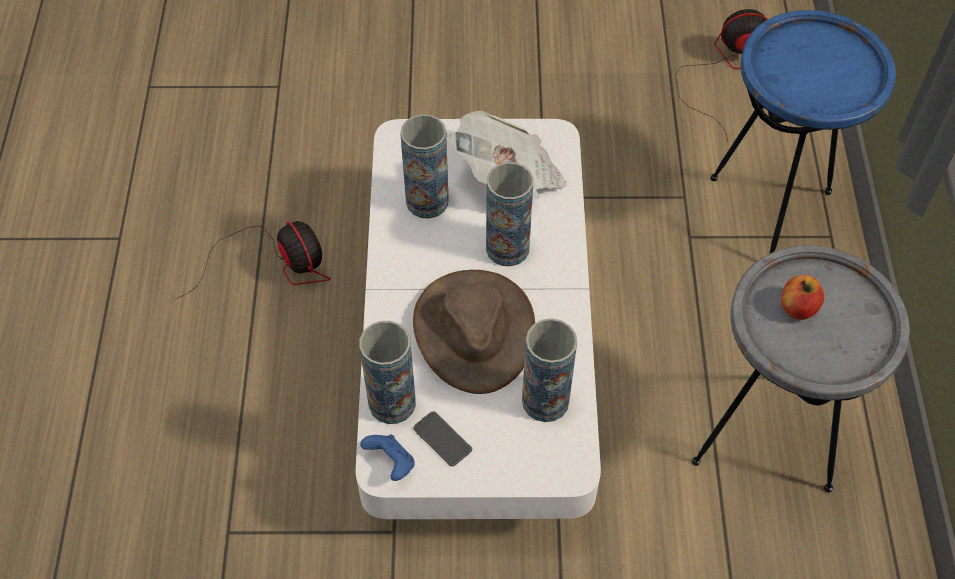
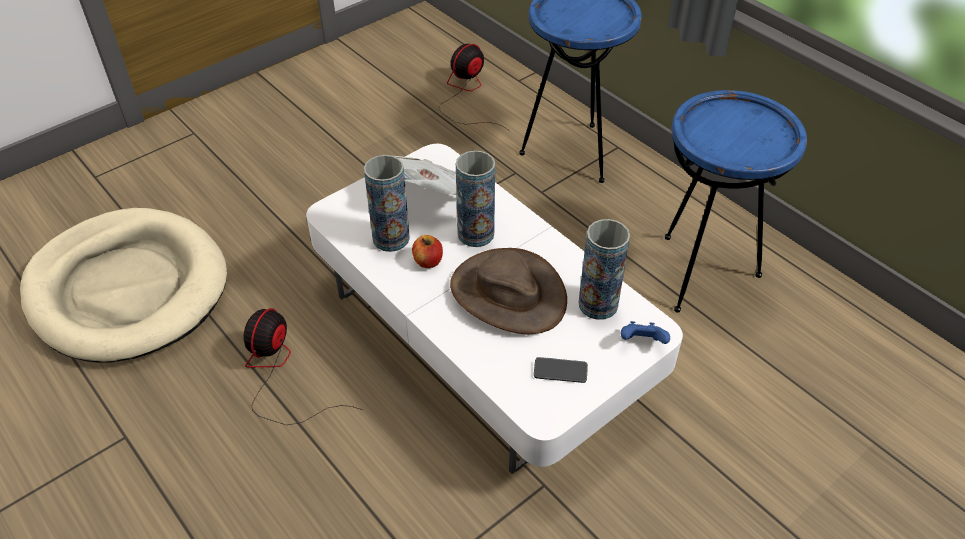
camera: 40 degrees left, 10 degrees down
(228, 98) = (128, 289): none -> beige dog bed
(277, 264) = (279, 373): fan -> fan turned 90 degrees counterclockwise
(391, 463) = (543, 409): blue game controller -> blue game controller (642, 342)
(392, 403) = (502, 372): vase -> none
(765, 442) = (701, 273): grey side table -> blue side table
(798, 307) = (721, 132): apple -> apple (428, 261)

